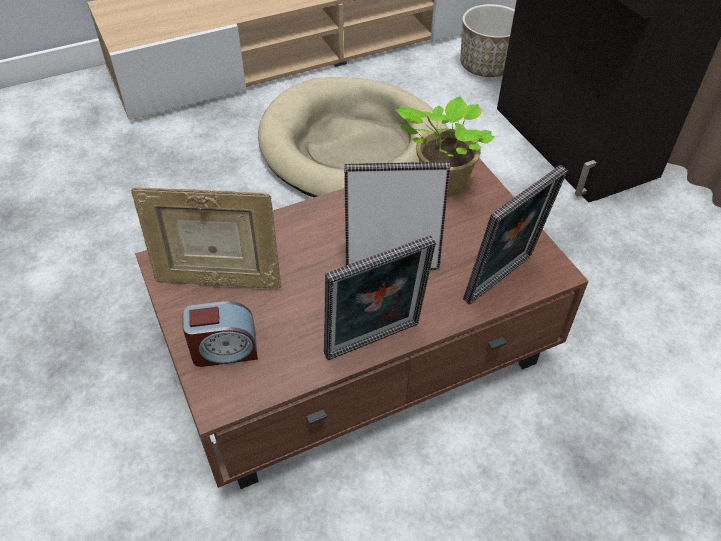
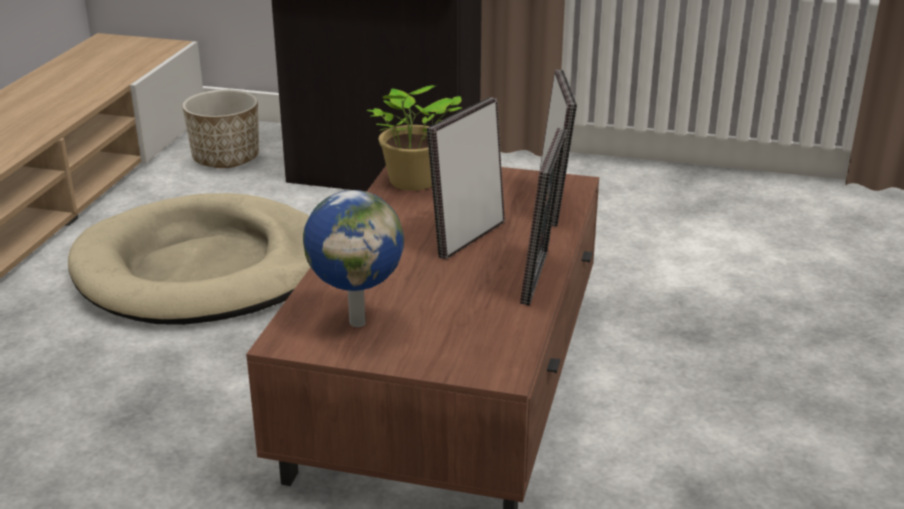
camera: 50 degrees left, 20 degrees down
(218, 280) = (357, 321): picture frame -> globe
(224, 350) = (448, 348): alarm clock -> none

